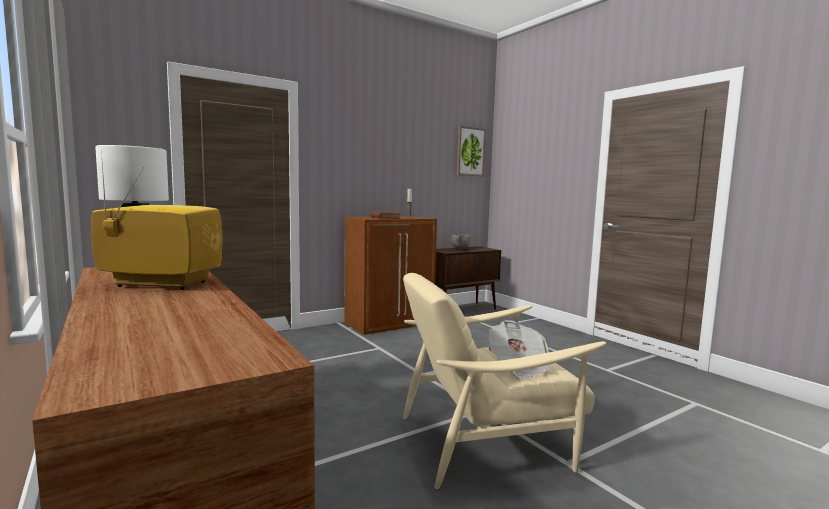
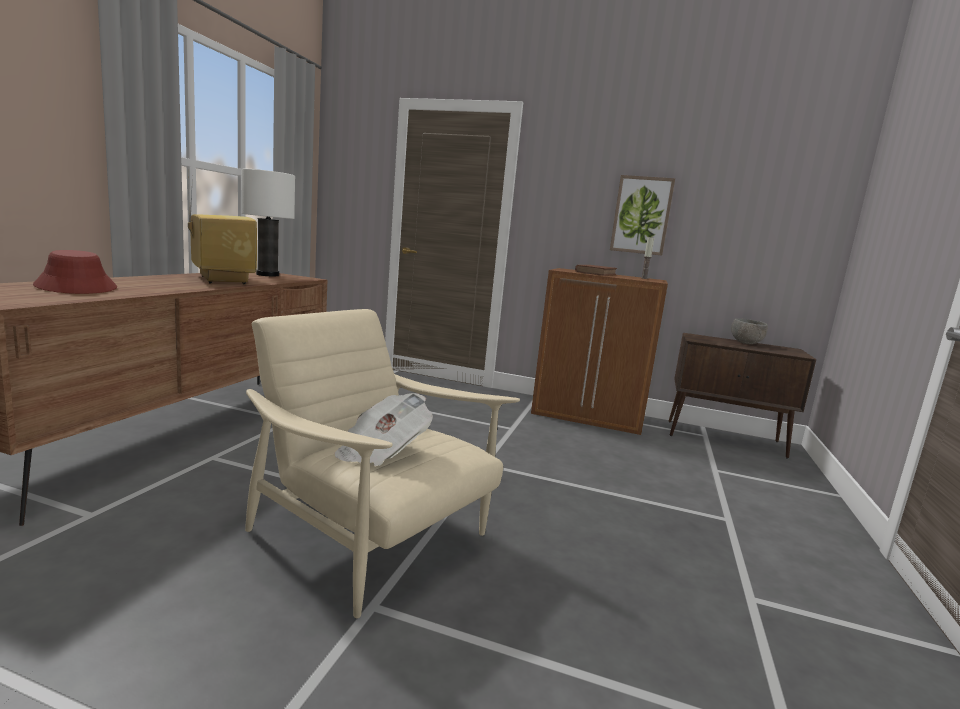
camera: 50 degrees right, 5 degrees up
(154, 331) = (77, 287): none -> red hat
(470, 151) = (808, 185): picture -> picture (641, 215)

